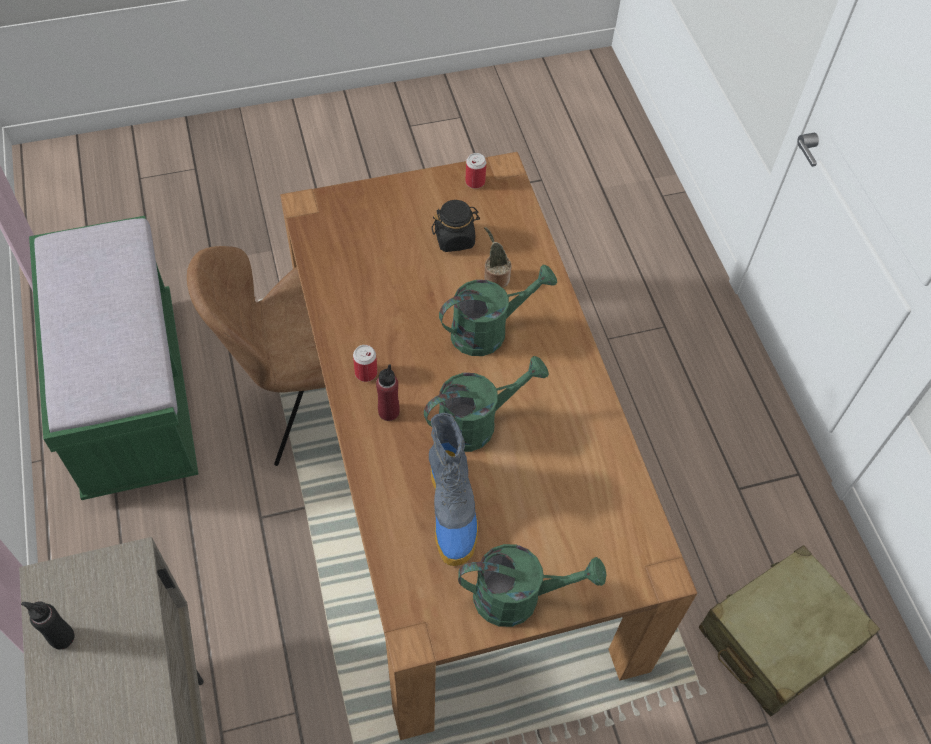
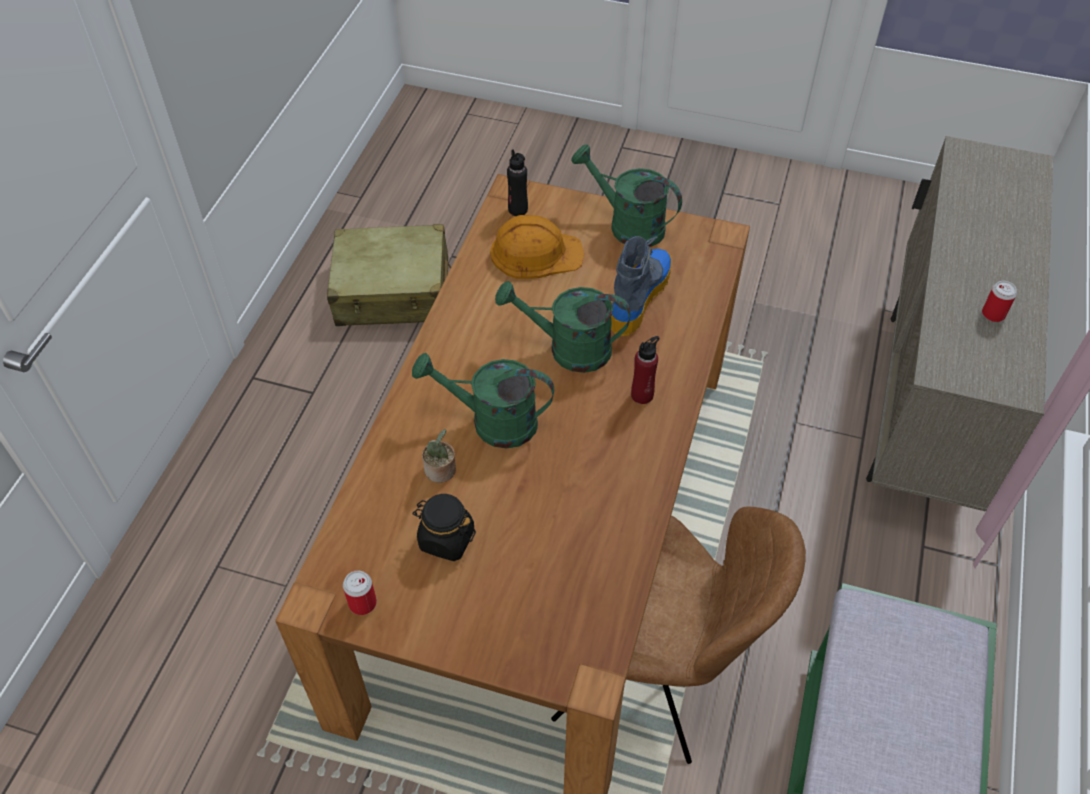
camera: 145 degrees left, 5 degrees down
(62, 637) = (1011, 345): black bottle -> black bottle (518, 209)
(366, 373) = (641, 440): can -> can (993, 314)
(580, 509) = (535, 253): none -> orange hard hat

